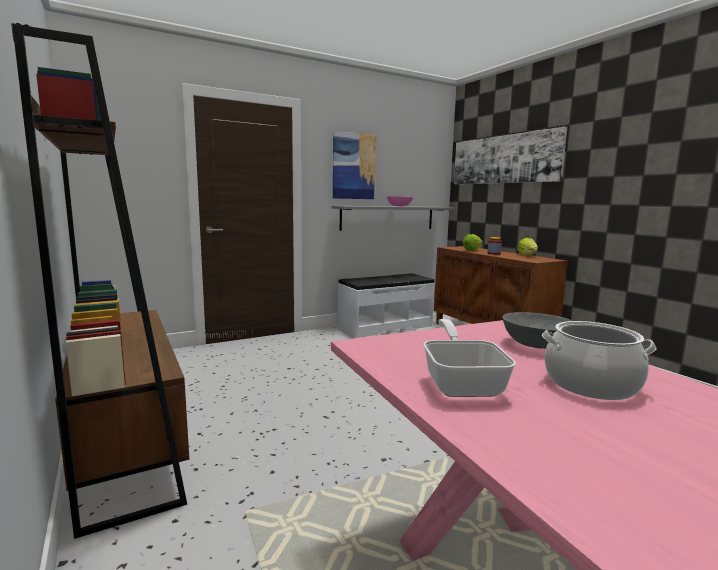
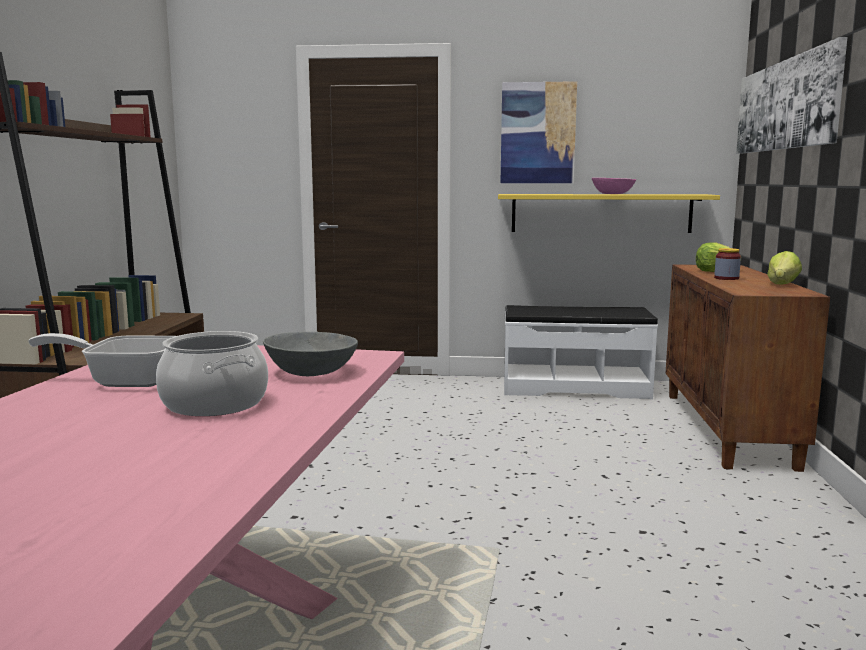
camera: 35 degrees right, 0 degrees up
(388, 218) = (601, 213): grey shelf -> yellow shelf
(462, 382) = (125, 380): frying pan -> frying pan turned 120 degrees counterclockwise

